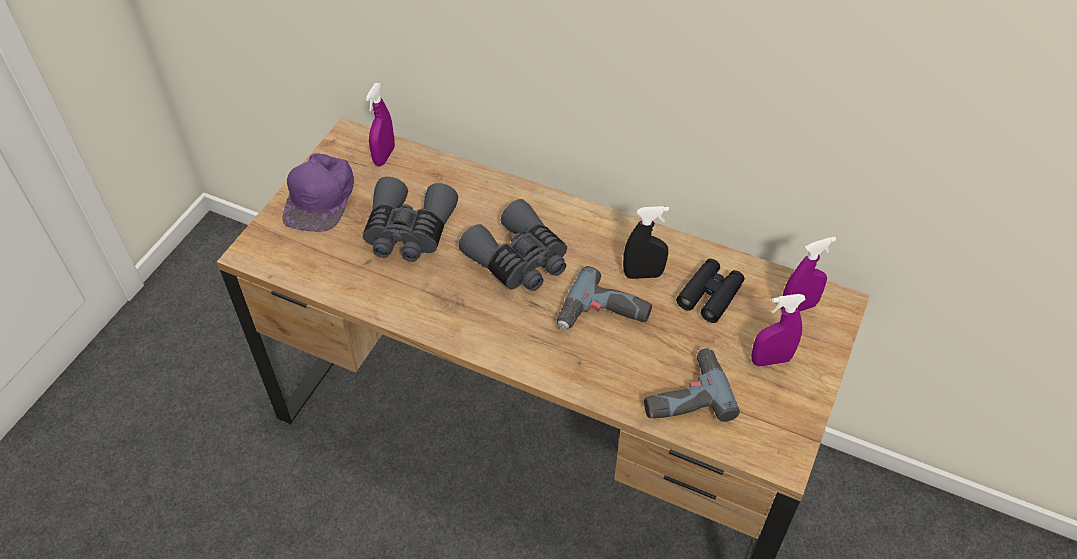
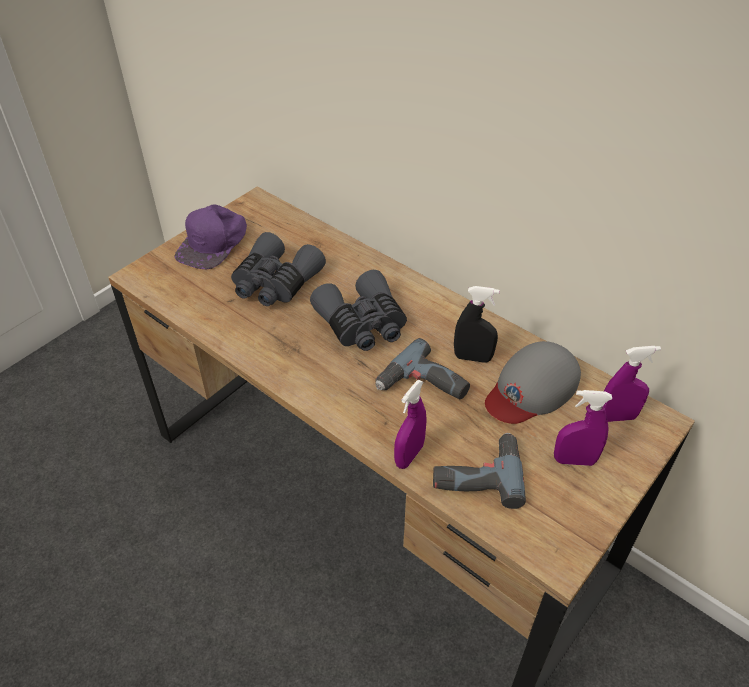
camera: 15 degrees right, 5 degrees down
(384, 156) = (279, 221): purple spray bottle -> purple spray bottle (409, 455)
(710, 295) = (531, 388): black binoculars -> grey cap

